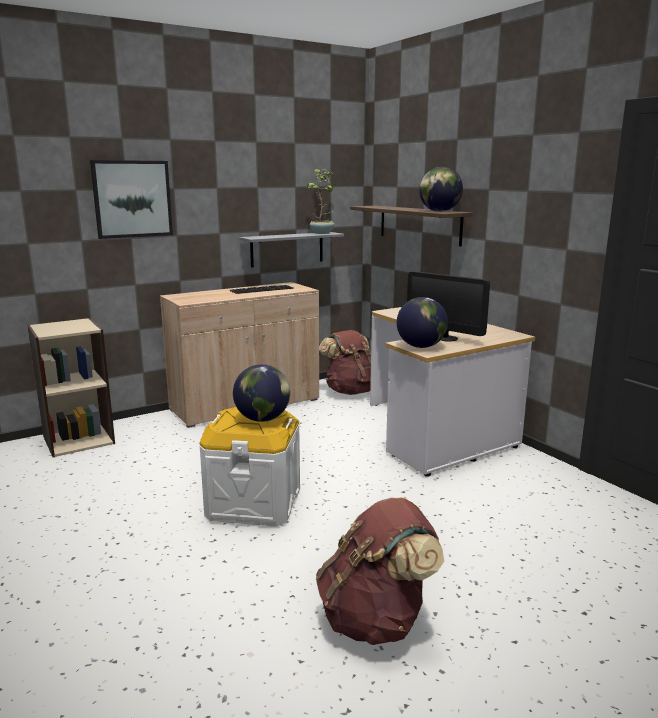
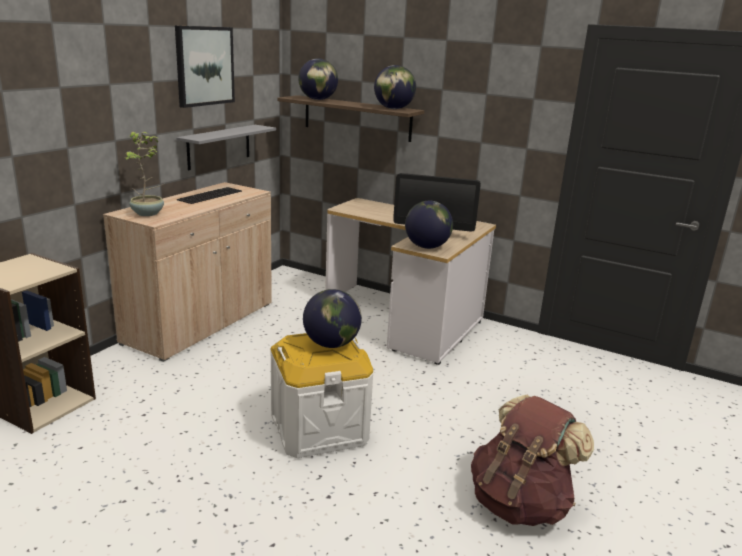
camera: 30 degrees left, 5 degrees up
(132, 199) = (68, 99): picture -> picture (204, 66)
(322, 233) = (253, 127): potted plant -> potted plant (148, 213)
(351, 391) = (293, 290): brown backpack -> none
(384, 207) = (318, 99): none -> globe

